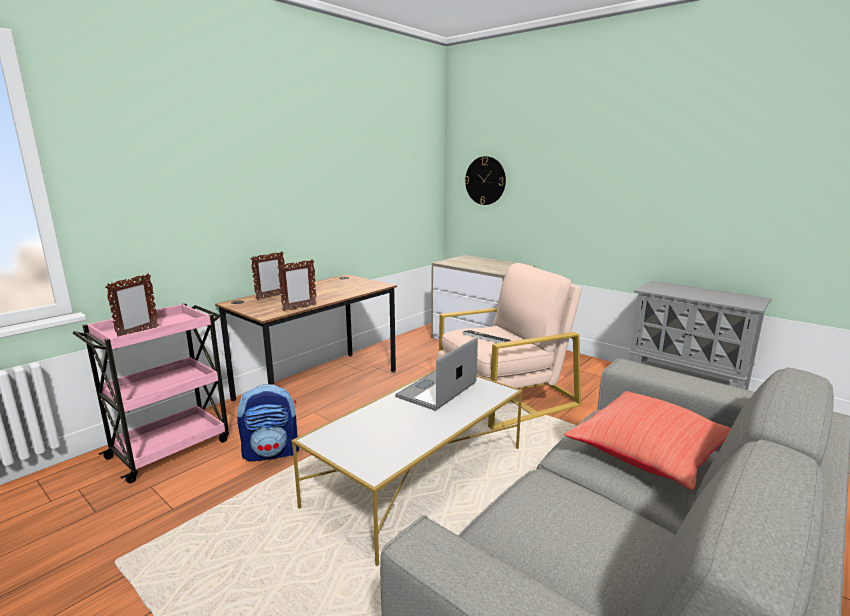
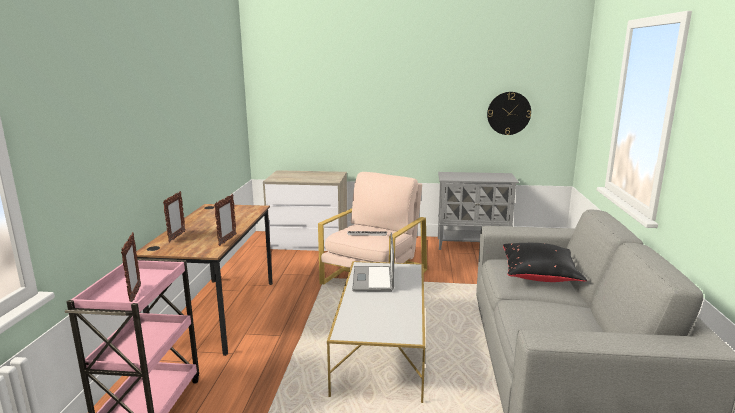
camera: 35 degrees left, 0 degrees up
(272, 452) = (253, 373): backpack -> none
(485, 180) = (291, 104): wall clock -> wall clock (508, 113)
(649, 456) = (539, 276): red pillow -> black pillow

